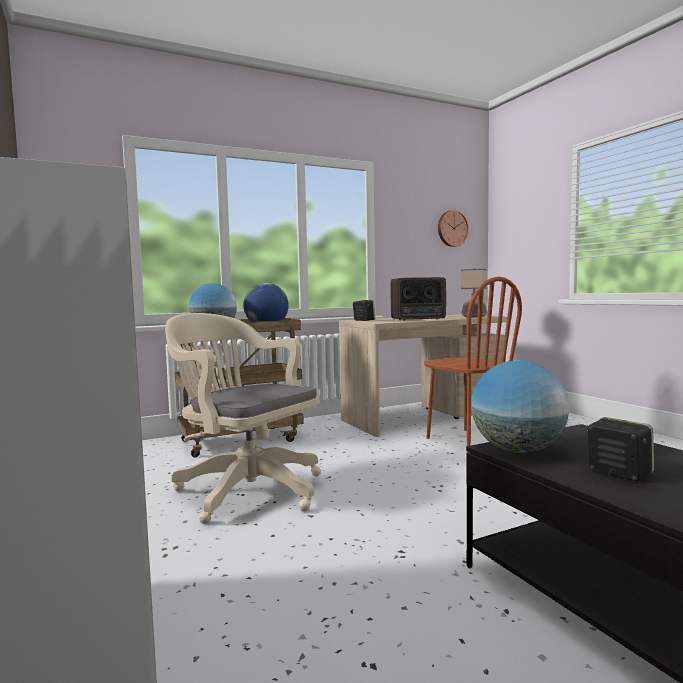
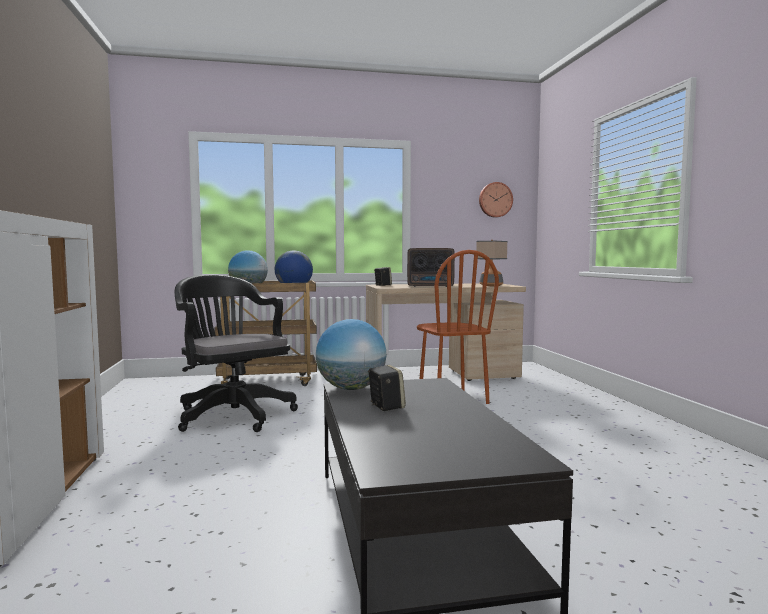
camera: 15 degrees right, 0 degrees up
(245, 489) = (232, 414): beige office chair -> black office chair

